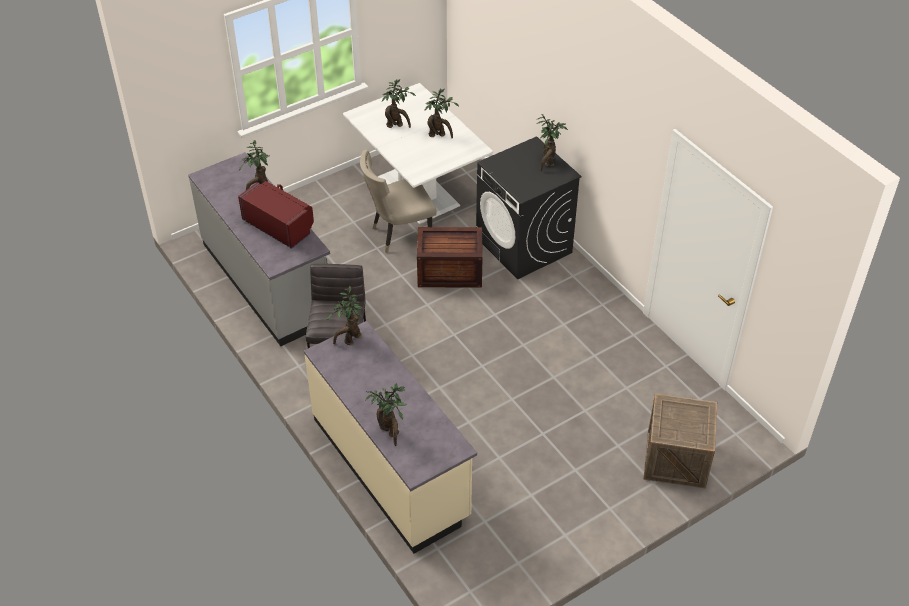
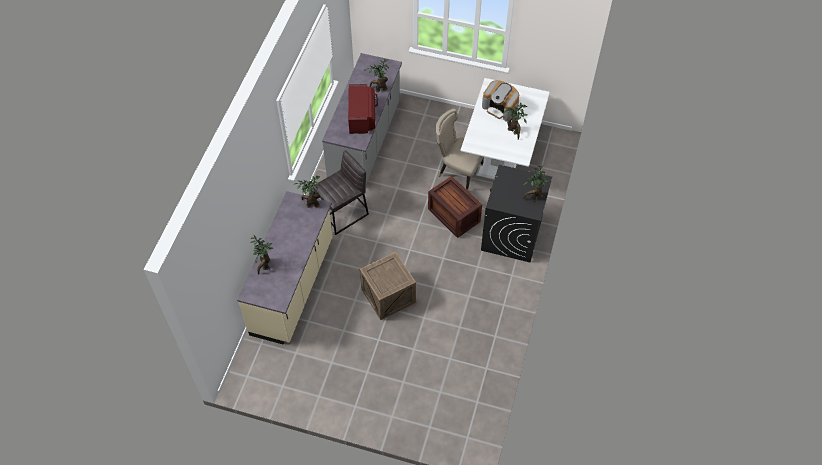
camera: 50 degrees right, 10 degrees up
(397, 125) = (500, 108): potted plant -> coffee machine
(676, 459) = (419, 417): crate -> crate (388, 296)

